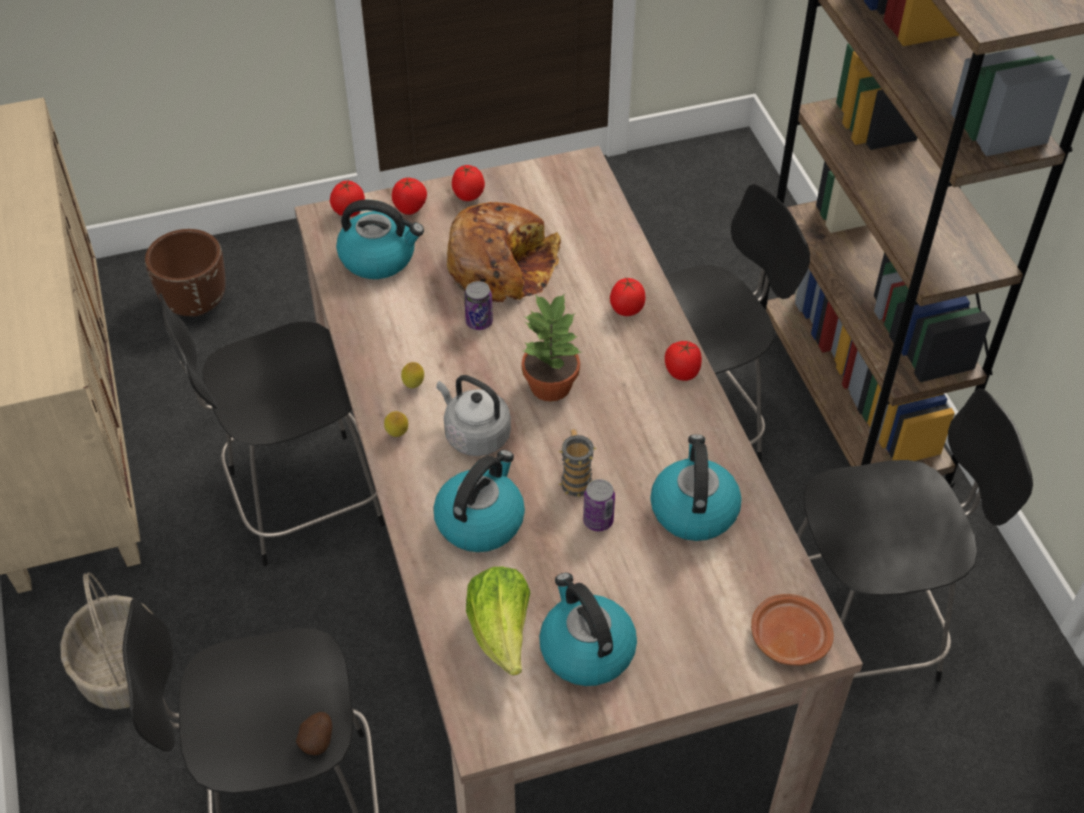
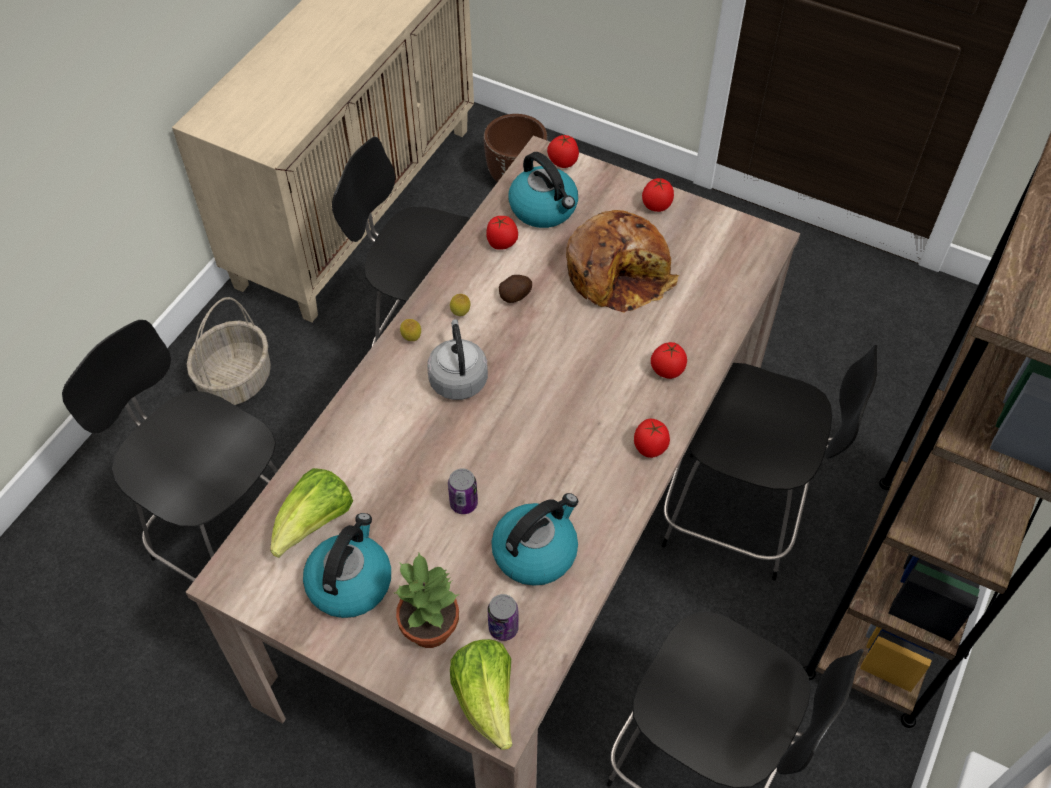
camera: 45 degrees right, 5 degrees up
(318, 740) = (194, 501): potato -> potato (516, 296)
(410, 208) = (606, 188): tomato -> tomato (502, 244)
(479, 322) = (555, 302): can -> can (503, 628)
(480, 520) = (392, 438): kettle -> none
(550, 385) = (548, 383): potted plant -> potted plant (431, 627)
(575, 479) = (484, 462): mug -> none
(788, 637) = (486, 699): brown plate -> lettuce

